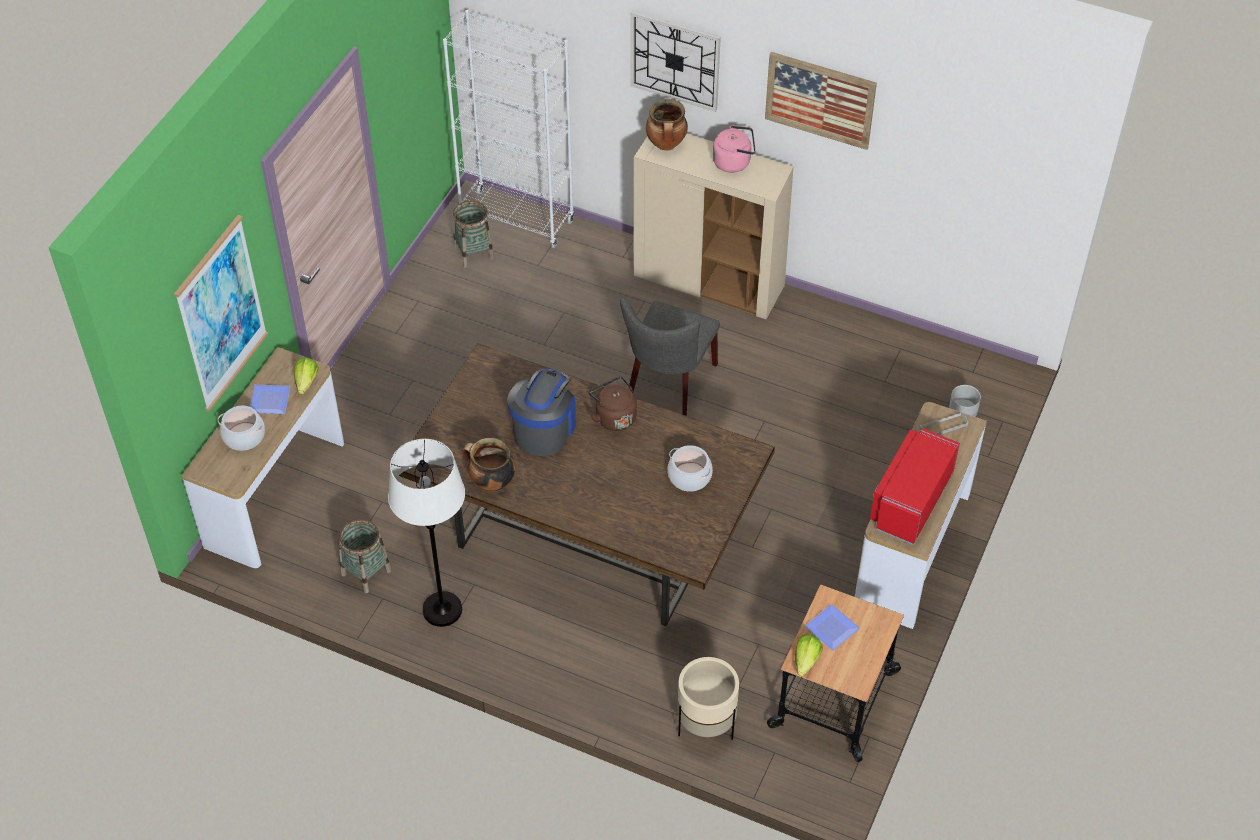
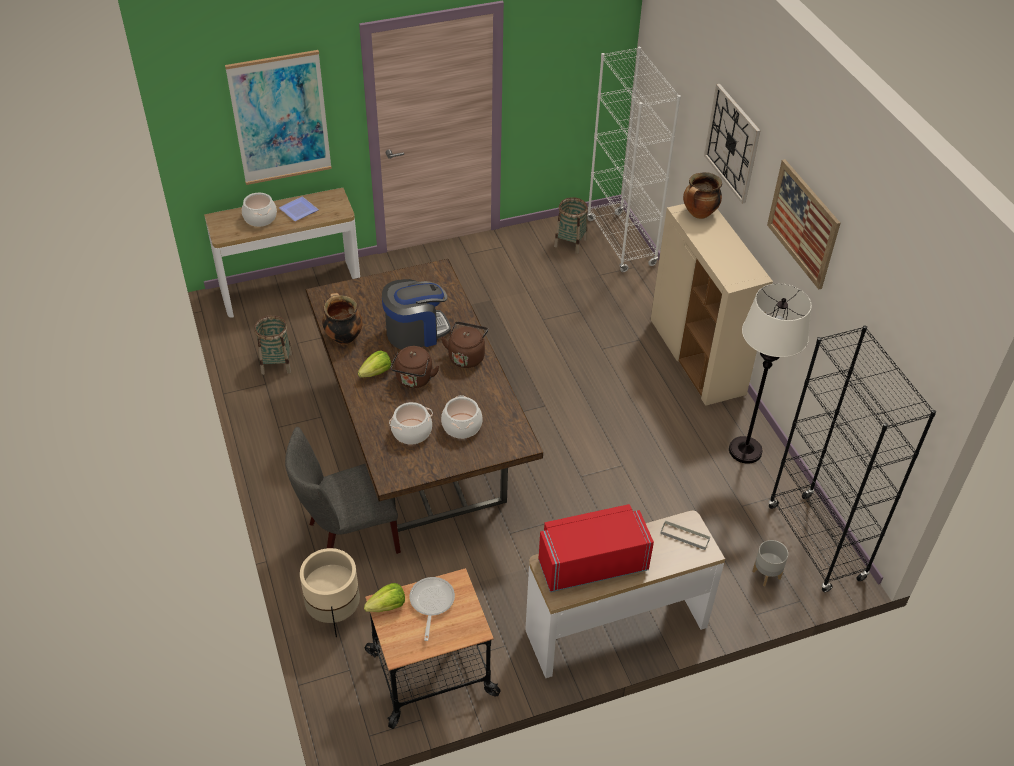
camera: 45 degrees right, 5 degrees down
(306, 382) = (330, 214): lettuce -> lettuce (376, 373)
(442, 609) = (286, 415): white floor lamp -> white floor lamp (745, 450)
(601, 471) = (414, 380): none -> brown kettle
(659, 513) = (412, 431): none -> cooking pot
(668, 384) = (588, 397): grey chair -> grey chair (347, 538)
(734, 162) = (732, 252): pink kettle -> none
(831, 630) = (431, 603): plate -> frying pan
(964, 368) = (815, 543): none -> black bookcase

